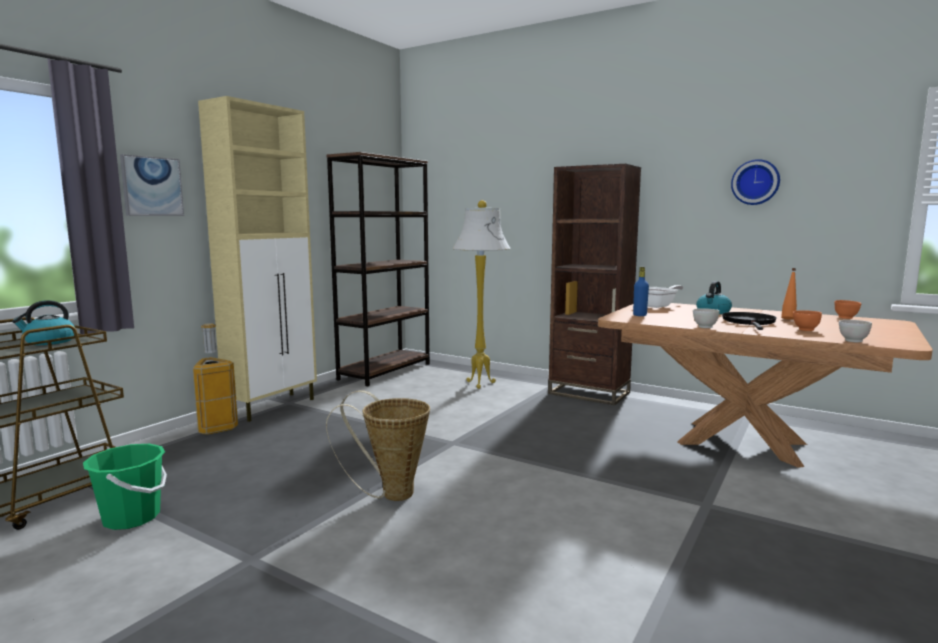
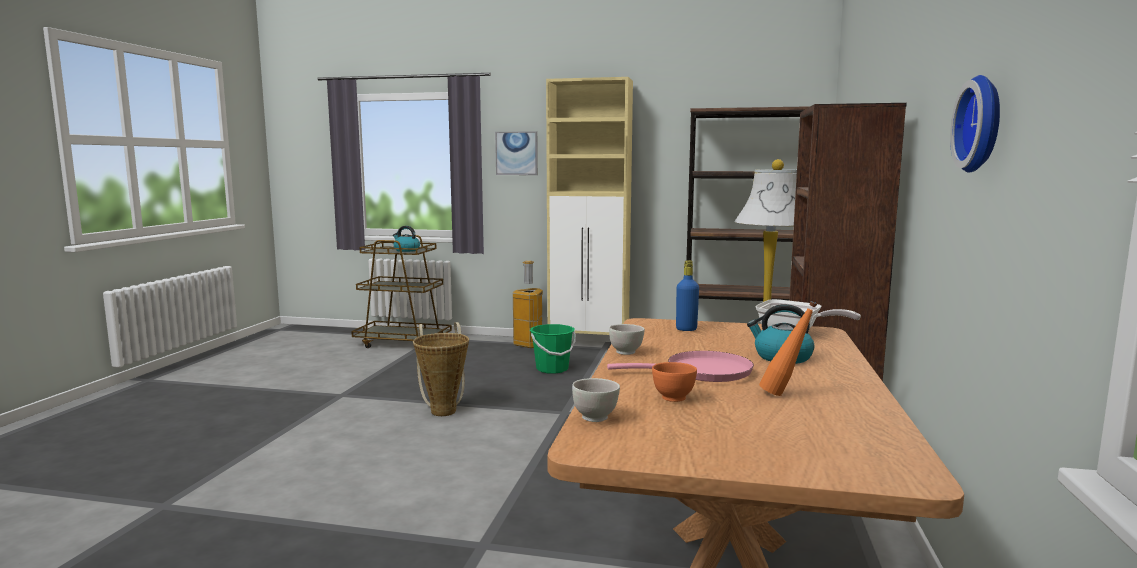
camera: 70 degrees right, 0 degrees up
(131, 517) = (385, 361): green bucket -> green bucket (552, 369)
(749, 322) = (703, 372): black frying pan -> pink frying pan
(846, 318) = (886, 437): orange bowl -> none

